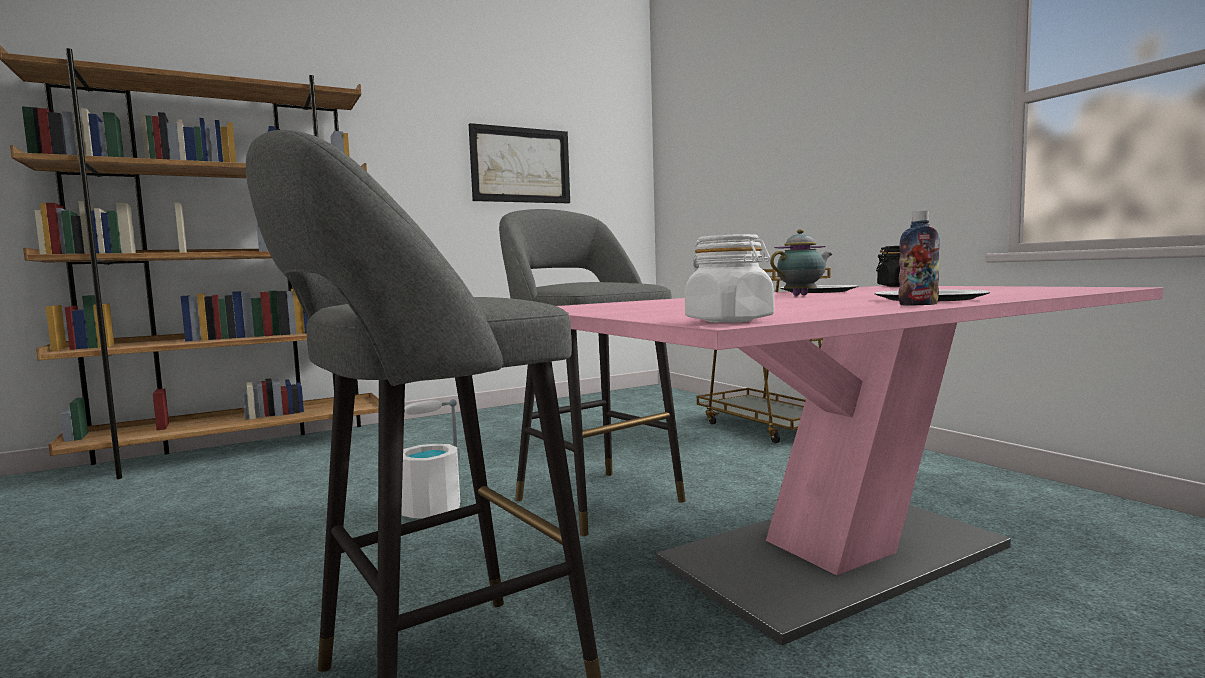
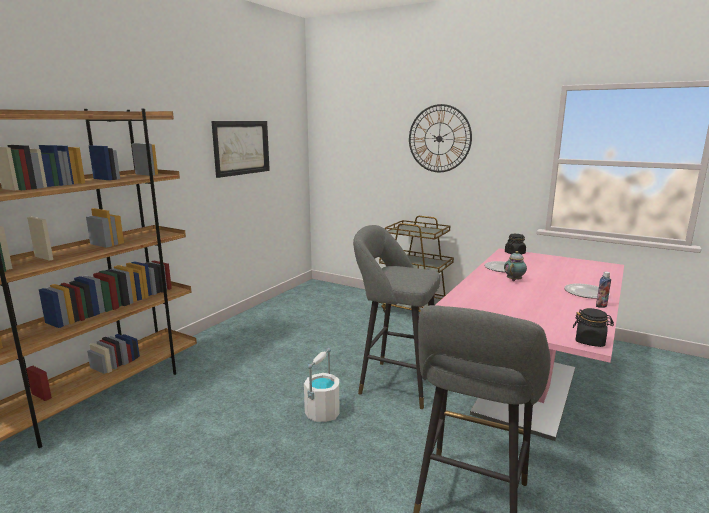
camera: 30 degrees left, 10 degrees up
(729, 320) = (590, 341): white jar -> black jar
(813, 116) = (439, 138): none -> wall clock

